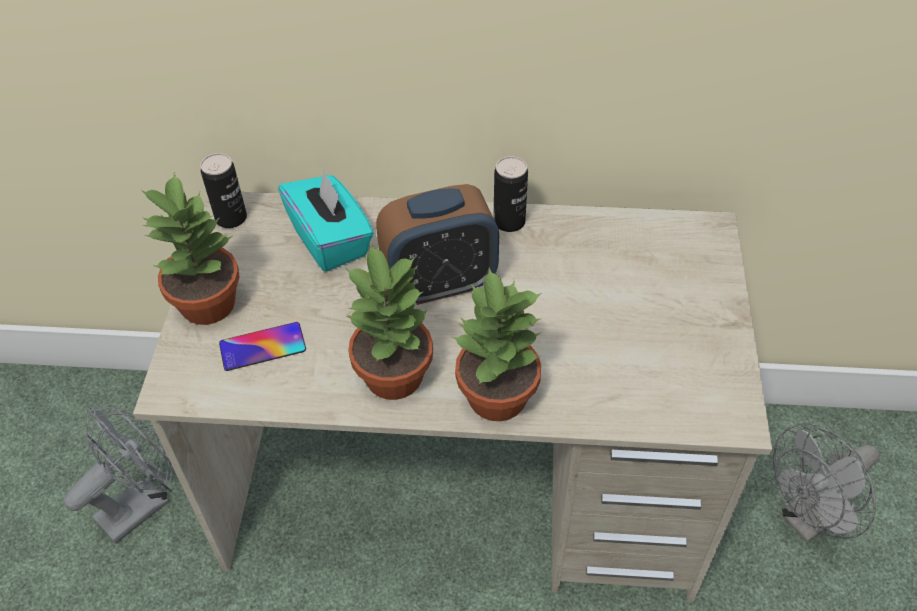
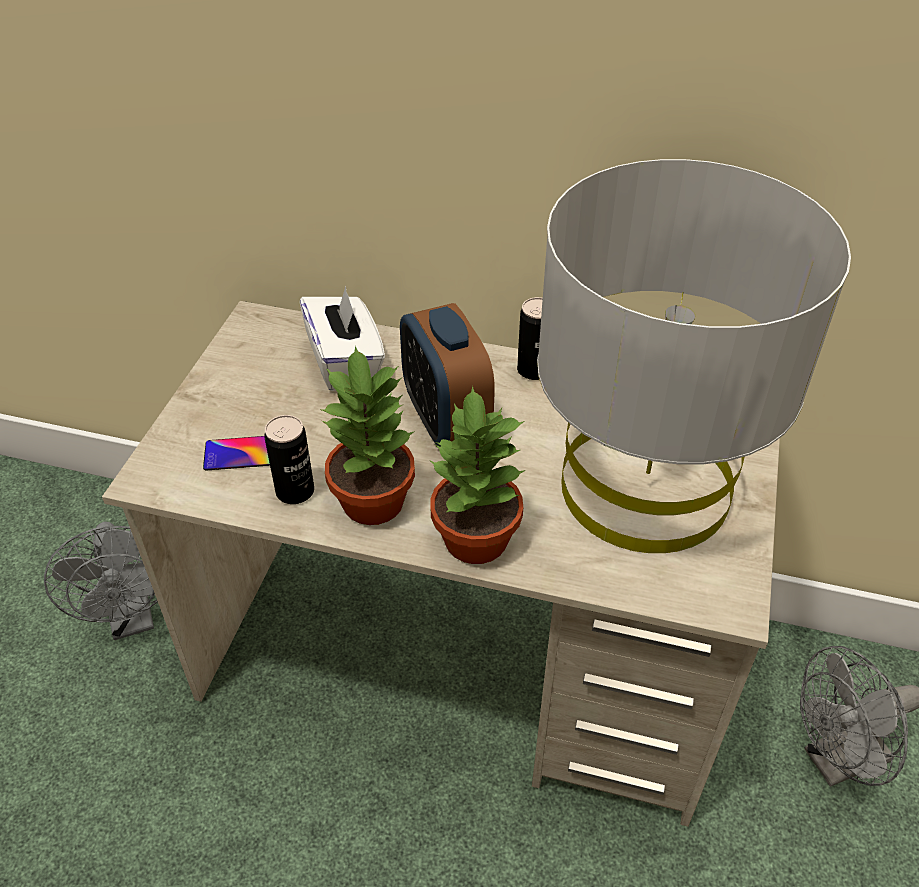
camera: 10 degrees right, 5 degrees down
(141, 503) = (133, 618): grey fan -> grey fan turned 105 degrees clockwise
(207, 302) = (206, 403): potted plant -> none
(231, 218) = (252, 329): can -> can (295, 491)
(330, 240) = (345, 362): turquoise tissue box -> white tissue box
(440, 283) = (445, 419): alarm clock -> alarm clock turned 75 degrees clockwise
(635, 321) = (644, 486): none -> grey table lamp

